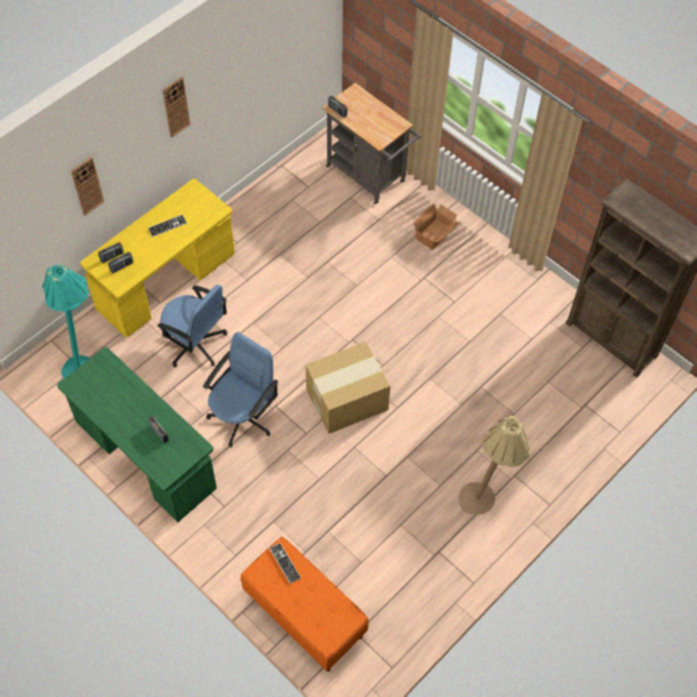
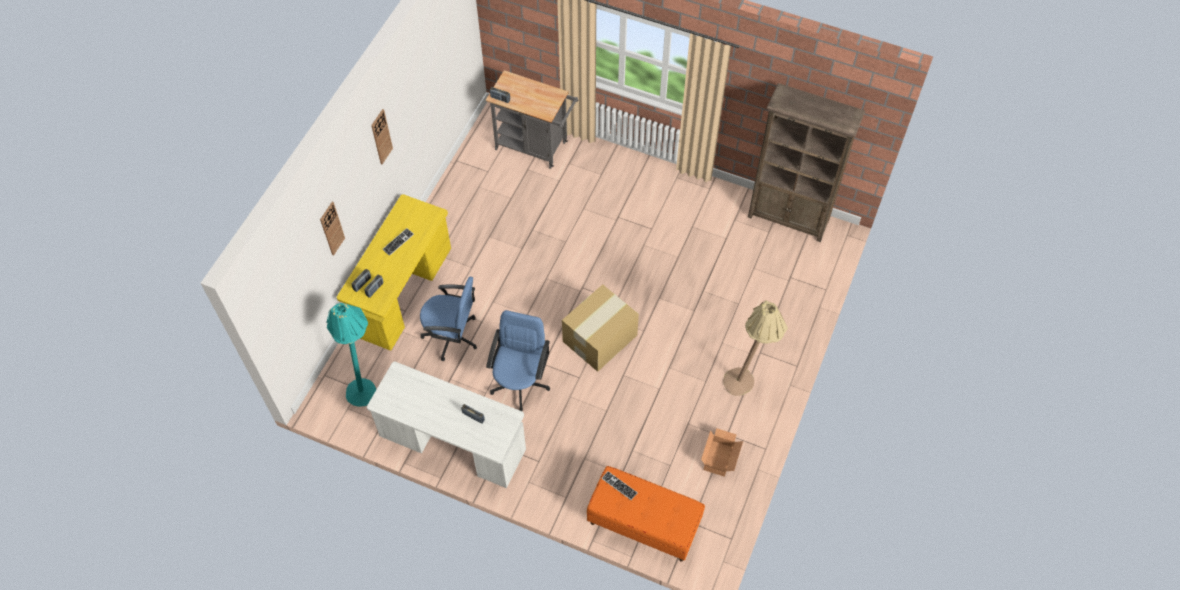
camera: 20 degrees left, 0 degrees up
(145, 456) = (453, 443): green desk -> white desk
(435, 234) = (611, 178): cardboard box -> cardboard box (720, 458)

